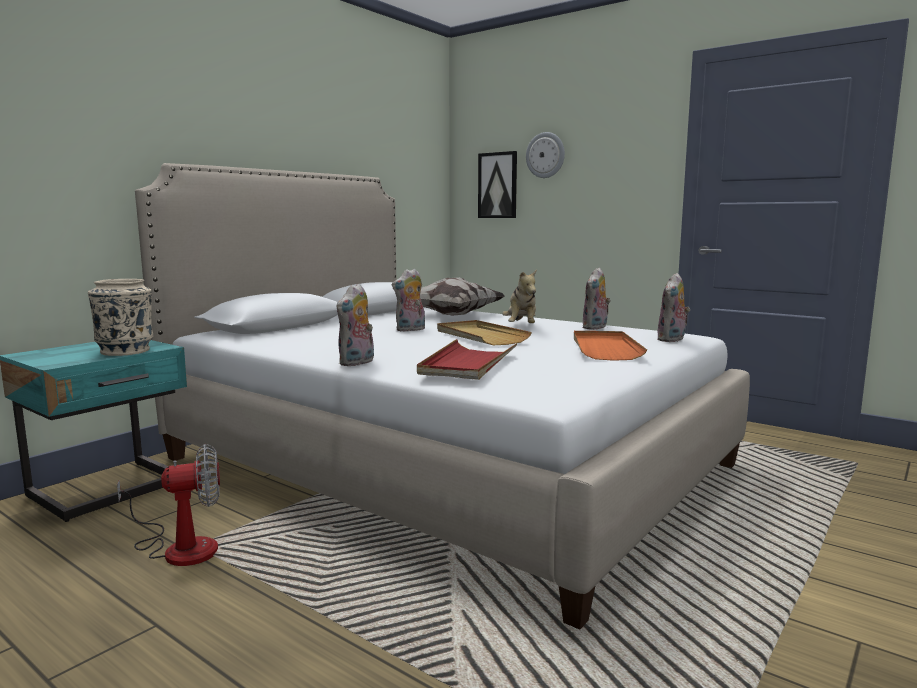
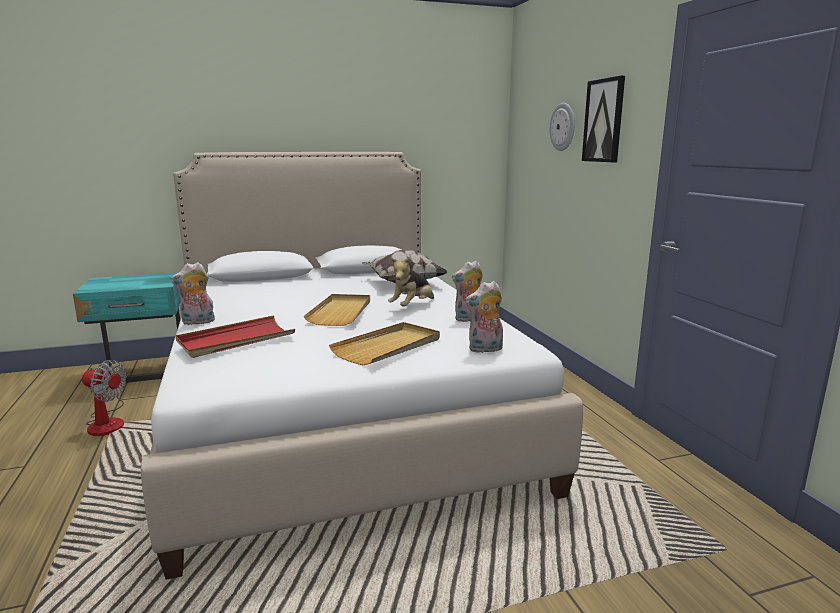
camera: 35 degrees right, 5 degrees up
(126, 351) = (140, 285): beige vase -> none
(410, 330) = (325, 295): plush toy -> none
(498, 185) = (533, 155): picture -> picture (604, 121)
(604, 348) = (388, 347): orange tray -> beige tray

